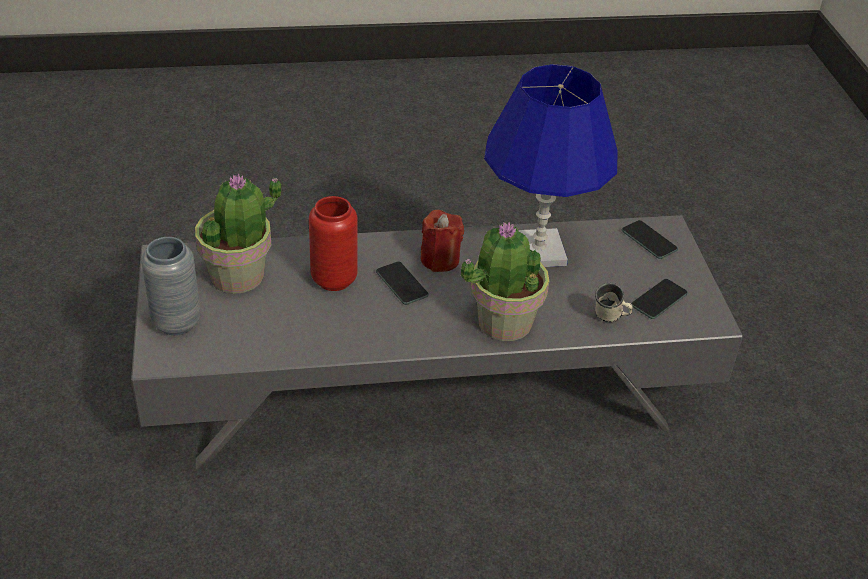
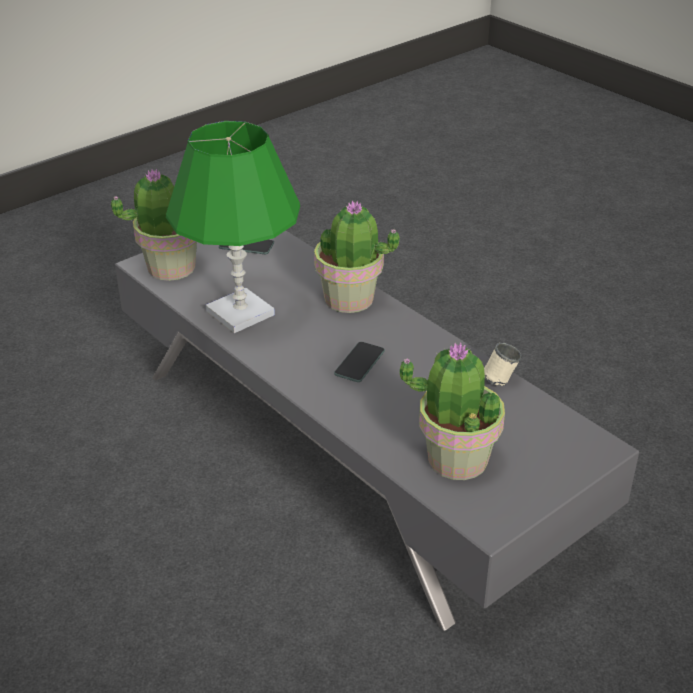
camera: 120 degrees left, 5 degrees down
(176, 323) = (555, 461): grey vase -> none
(334, 279) = (396, 400): red vase -> none
(440, 259) = (305, 356): red candle -> none
(537, 251) = (240, 312): blue table lamp -> green table lamp
(610, 319) = (293, 258): beige mug -> beige mug (499, 377)
(649, 240) = (170, 267): phone -> potted plant

